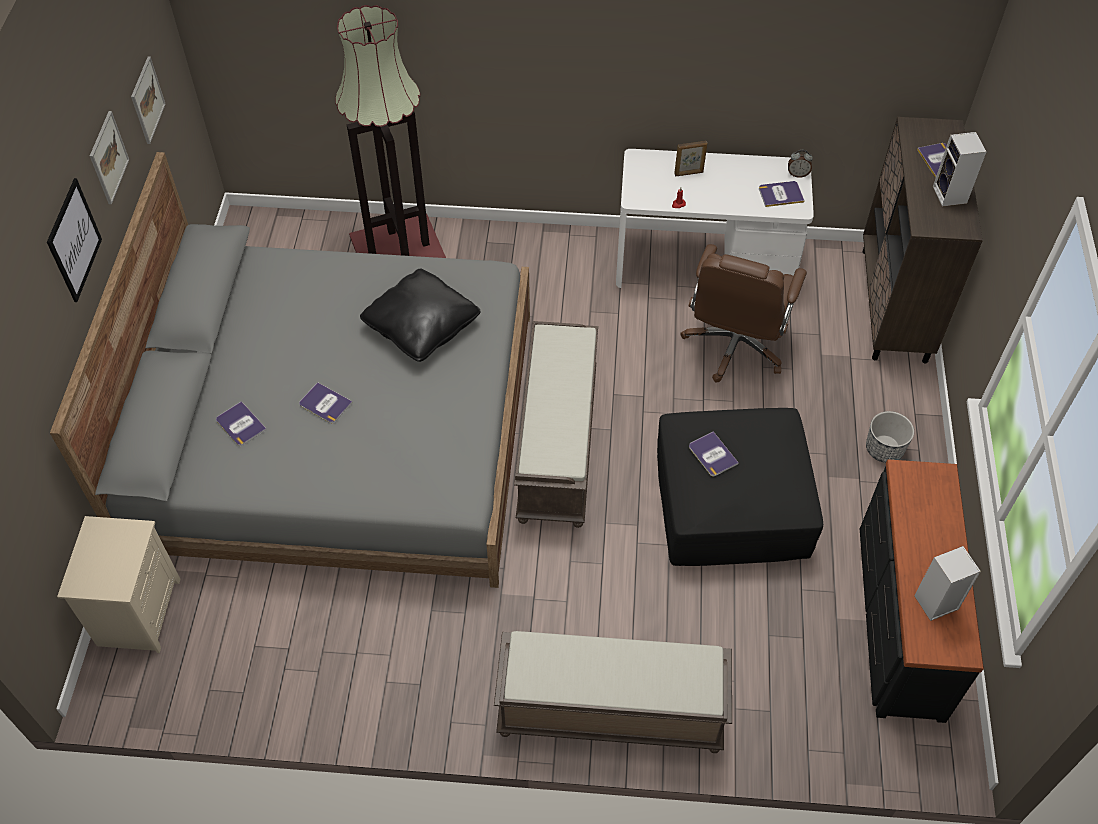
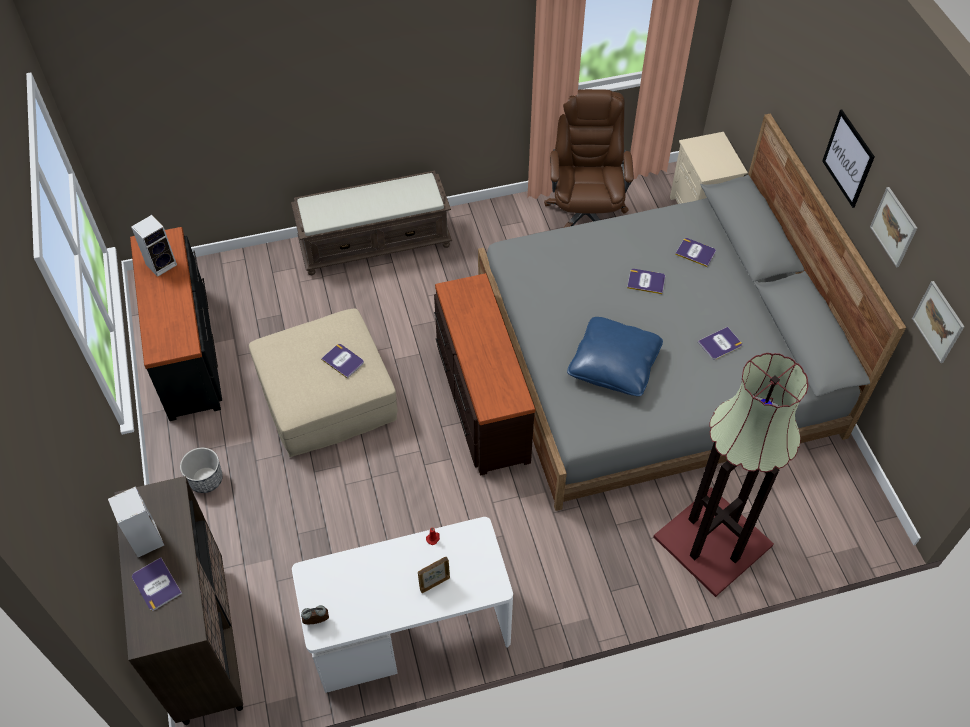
camera: 160 degrees right, 0 degrees up
(421, 325) = (614, 365): black pillow -> blue pillow
(556, 444) = (481, 401): brown bench -> brown dresser
(732, 503) = (326, 396): black ottoman -> beige ottoman
(735, 346) = (356, 541): brown office chair -> brown office chair (585, 215)
(780, 194) = (330, 586): book -> book (720, 344)

